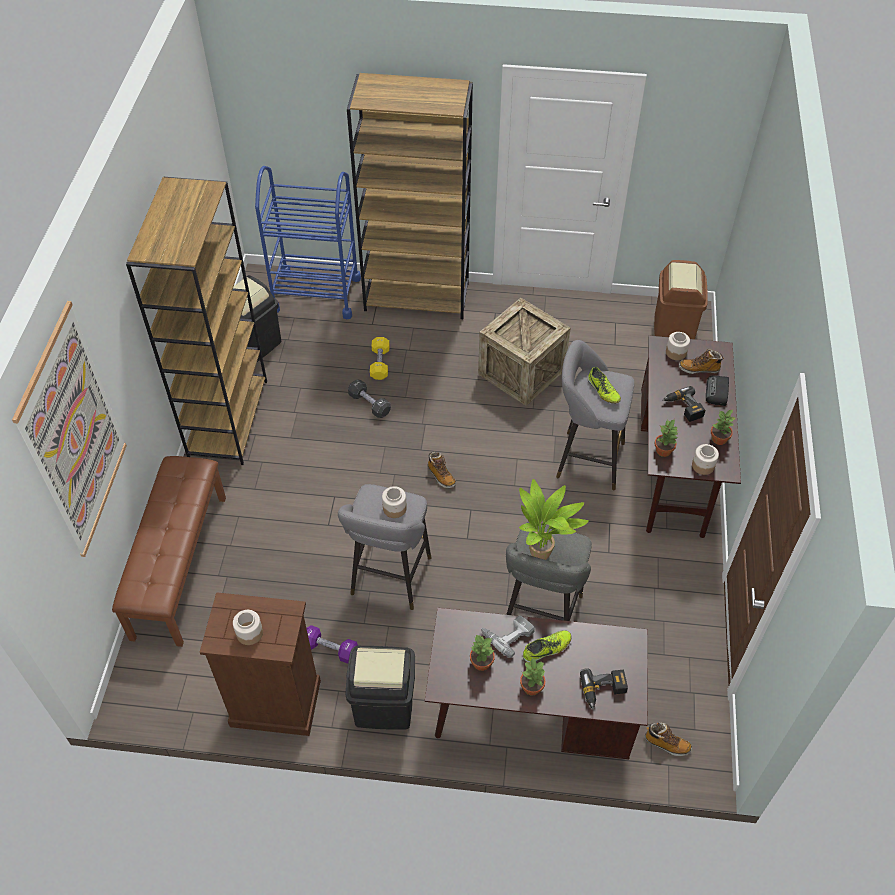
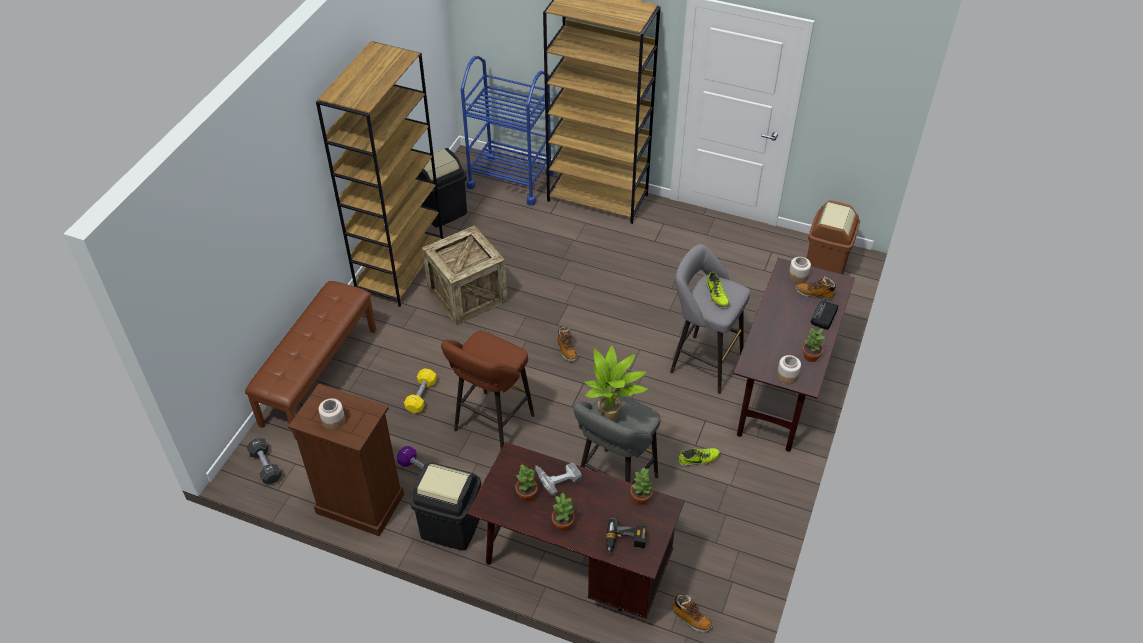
camera: 15 degrees right, 5 degrees down
(74, 434) = (234, 226): picture -> none
(369, 404) = (525, 278): black dumbbell -> black dumbbell (266, 466)
(380, 364) = (545, 247): yellow dumbbell -> yellow dumbbell (421, 396)
(389, 580) = (491, 426): grey stool -> brown stool
(395, 508) = (497, 354): jar -> none
(521, 372) = (669, 278): crate -> crate (467, 295)
(547, 649) = (588, 496): shoe -> shoe (698, 459)
(664, 450) = (755, 356): potted plant -> potted plant (641, 498)
(683, 408) = (787, 324): power drill -> none

